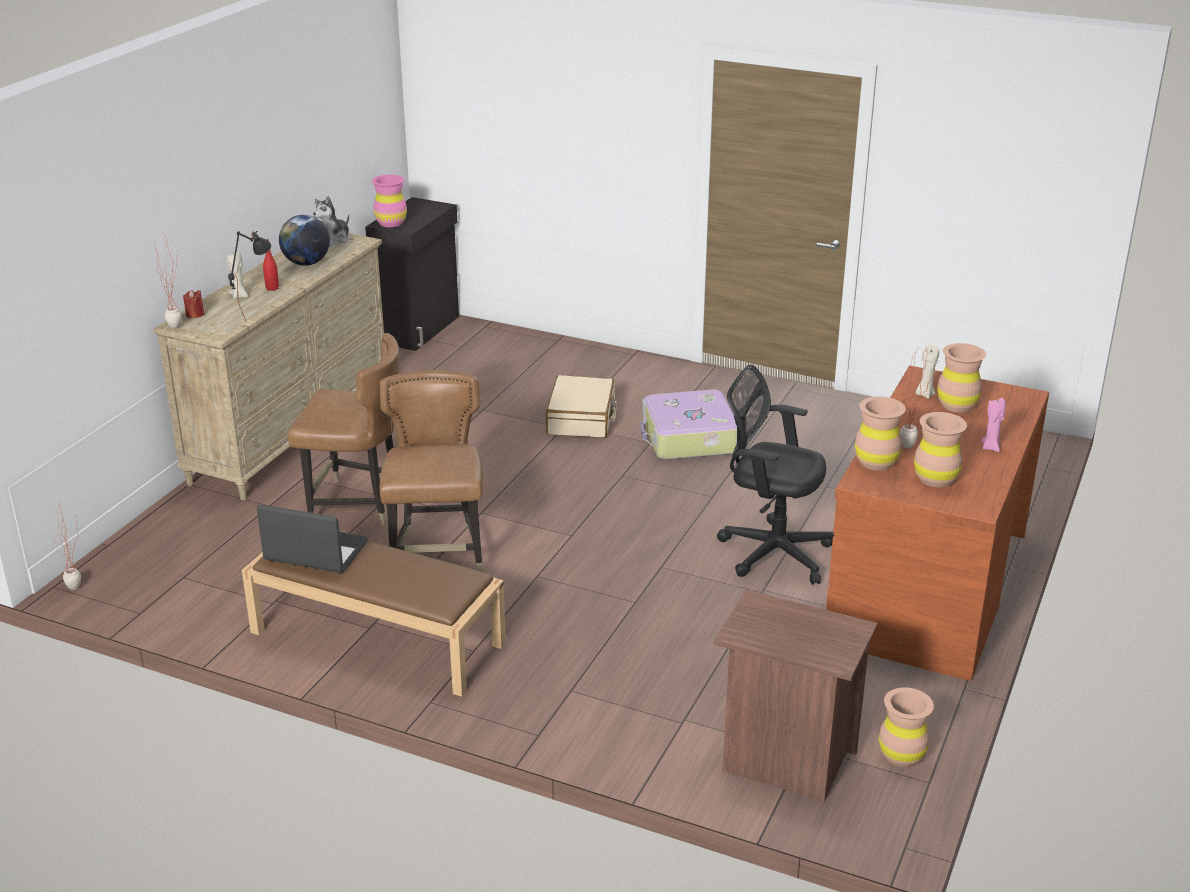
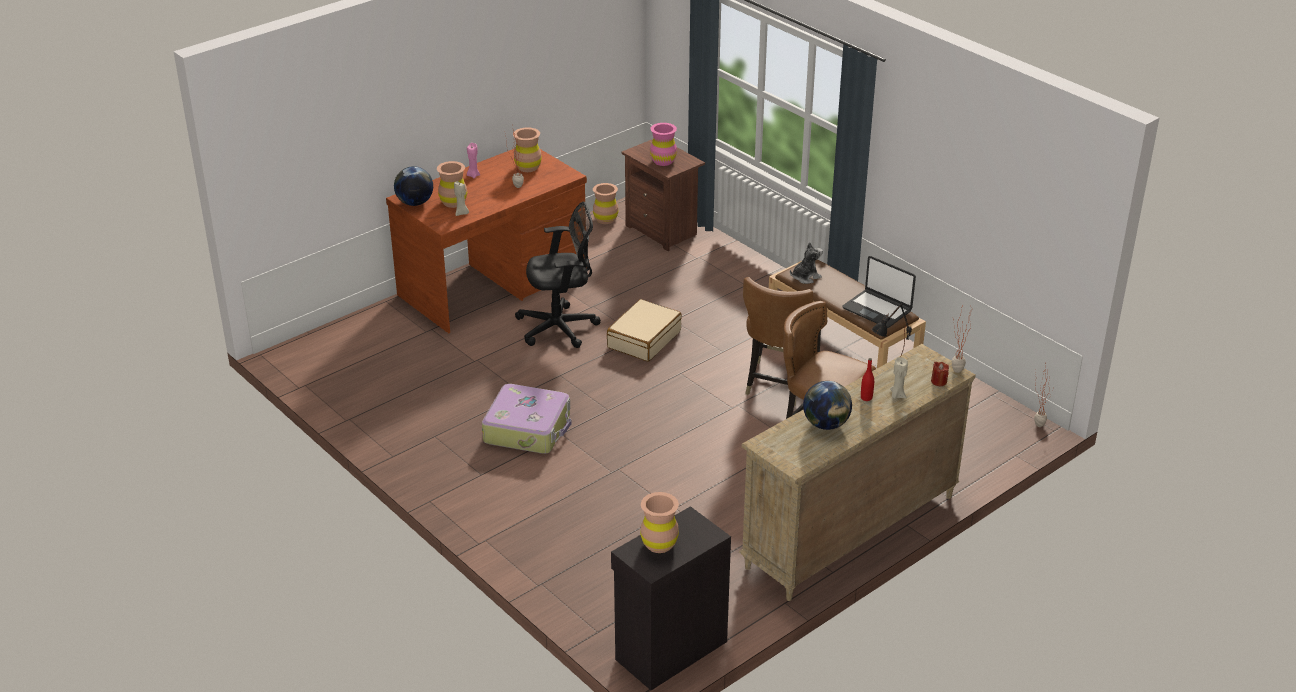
camera: 155 degrees left, 5 degrees up
(333, 240) = (788, 454): plush toy -> plush toy (805, 277)
(391, 223) = (700, 534): pink vase -> pink vase (663, 161)
(581, 419) = (595, 474): beige suitcase -> beige suitcase (643, 339)
(771, 551) = (561, 328): black office chair -> black office chair turned 60 degrees counterclockwise
(876, 462) = (547, 182): brown vase -> brown vase (659, 544)
(1002, 393) = (415, 203): none -> globe

